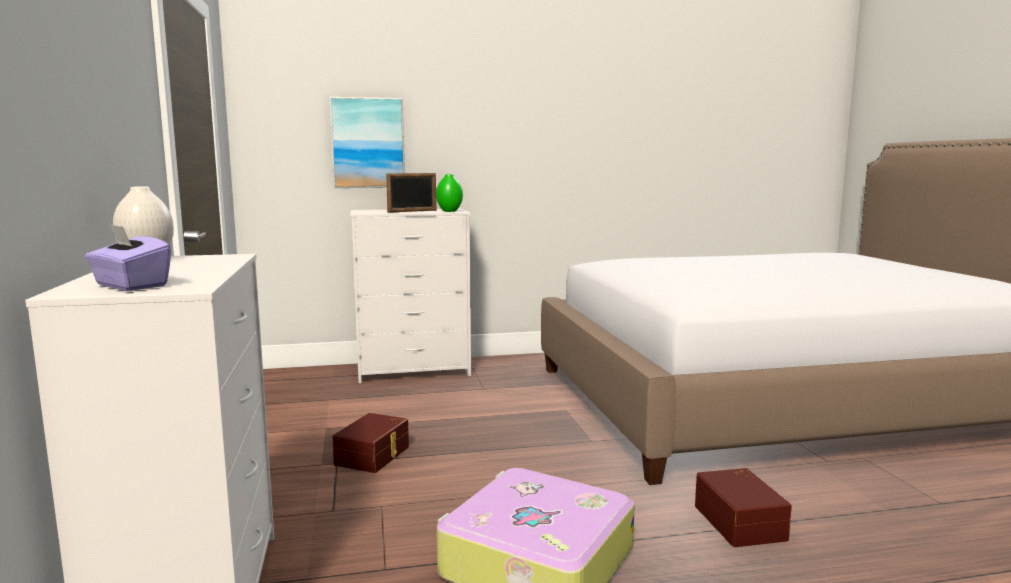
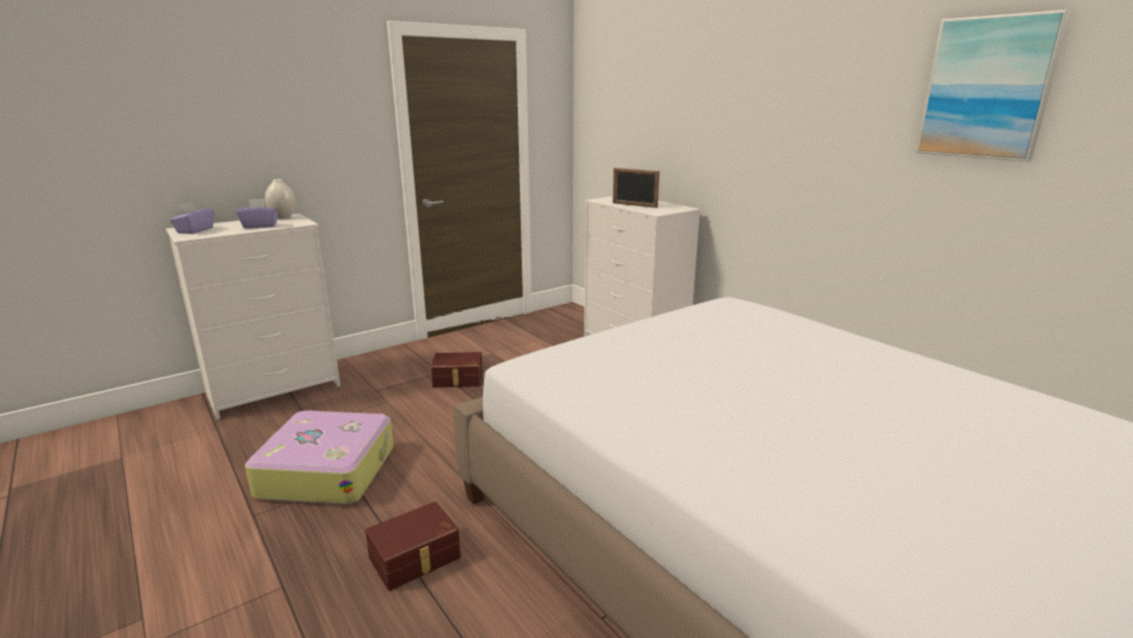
camera: 65 degrees right, 10 degrees up
(197, 266) = (260, 226): none -> purple tissue box
(368, 143) = (644, 135): picture -> picture (987, 88)
(449, 211) = (653, 211): green vase -> none

